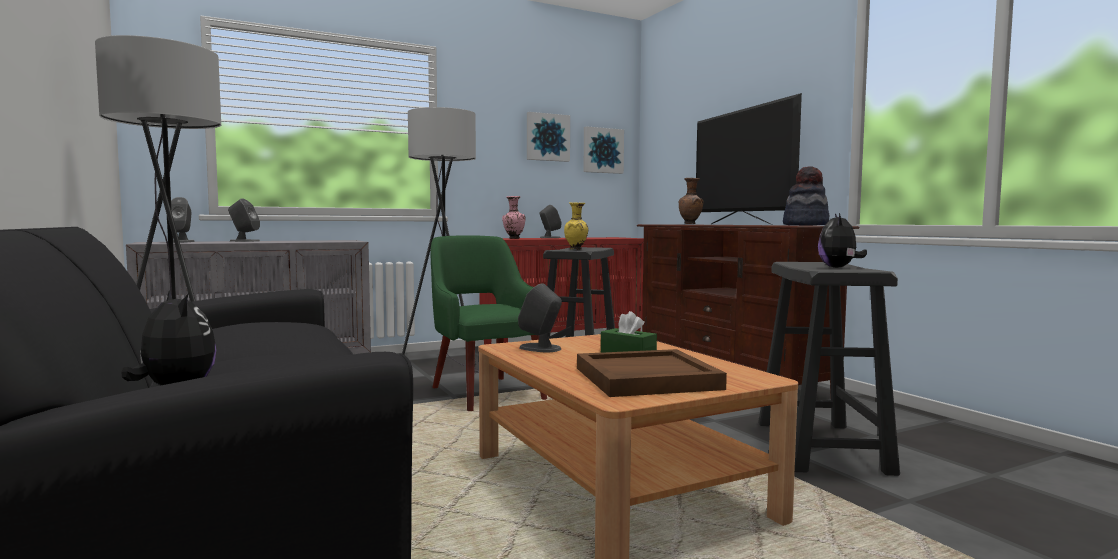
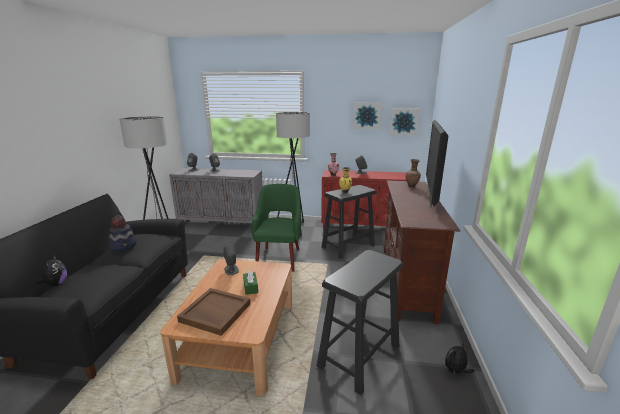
camera: 35 degrees right, 15 degrees up
(805, 225) = (425, 221): hat -> hat (124, 246)
(839, 267) = (366, 274): plush toy -> plush toy (455, 371)

